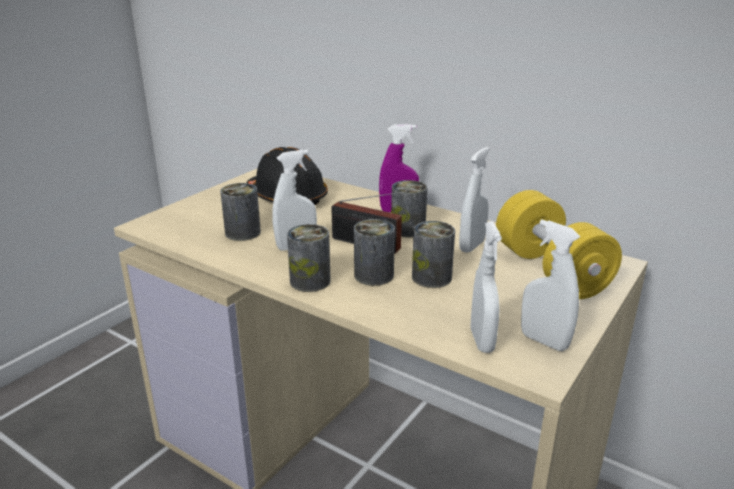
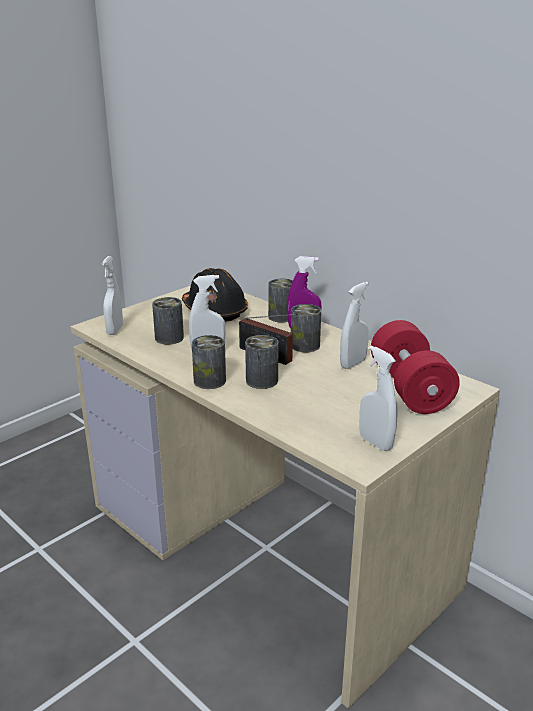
camera: 10 degrees right, 0 degrees up
(431, 277) = (307, 386): can -> can (281, 317)
(482, 341) = (326, 437): white spray bottle -> white spray bottle (115, 330)
(550, 270) = (410, 389): yellow dumbbell -> red dumbbell

